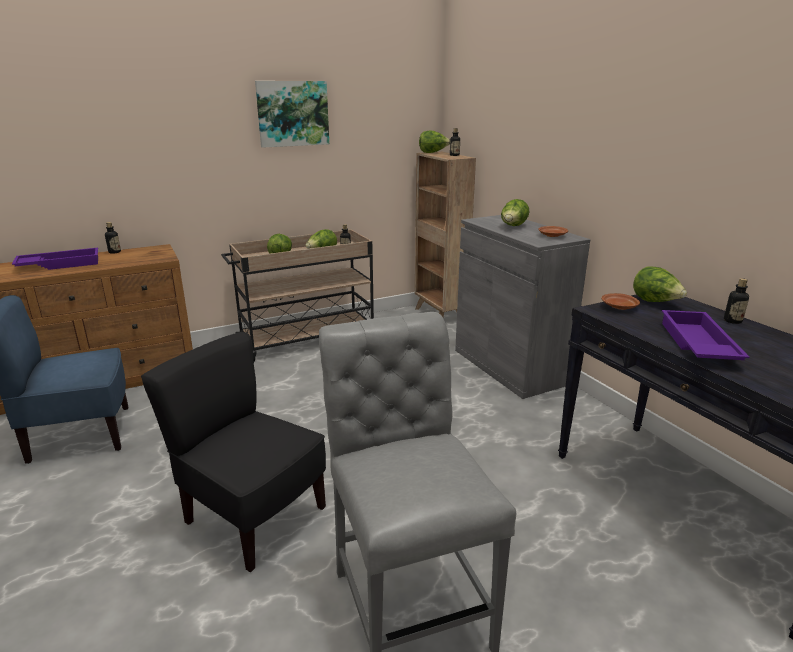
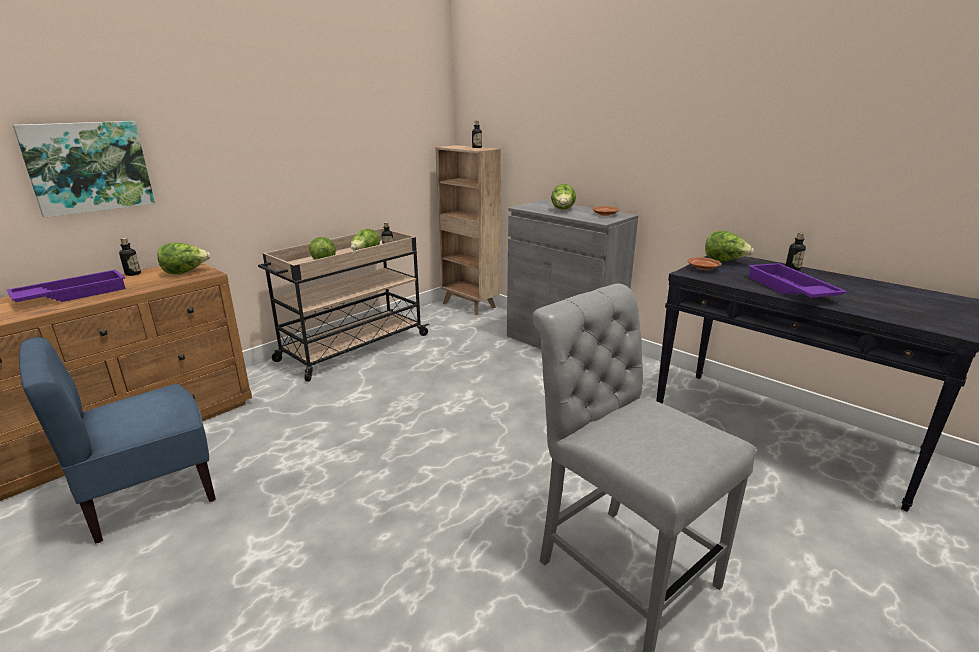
camera: 20 degrees left, 0 degrees up
(253, 517) = (420, 532): black chair -> none
(292, 113) = (317, 107): picture -> picture (88, 167)
(433, 153) = (452, 146): lettuce -> lettuce (185, 272)

